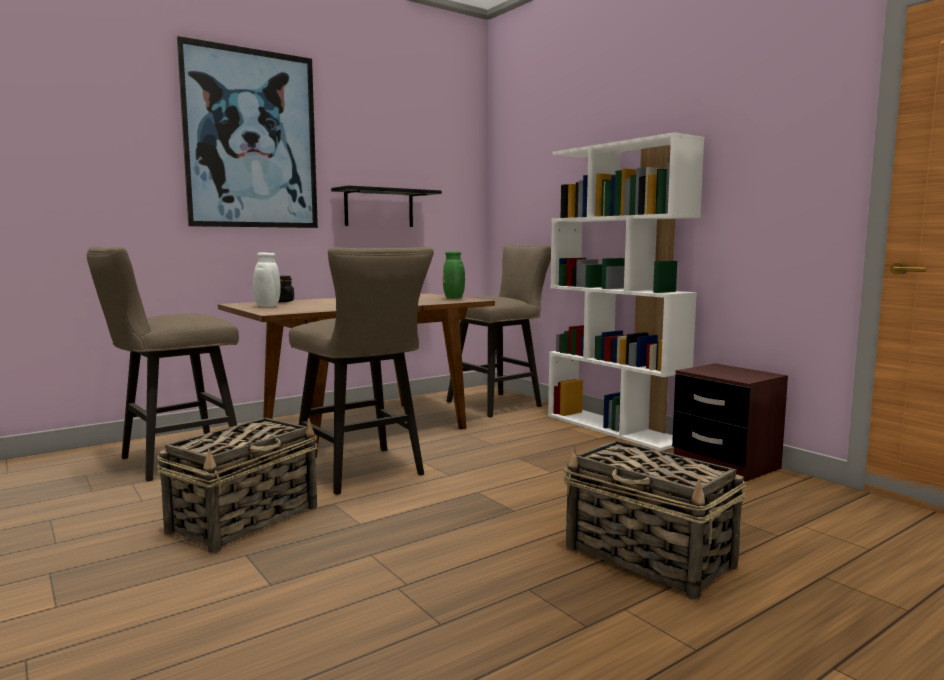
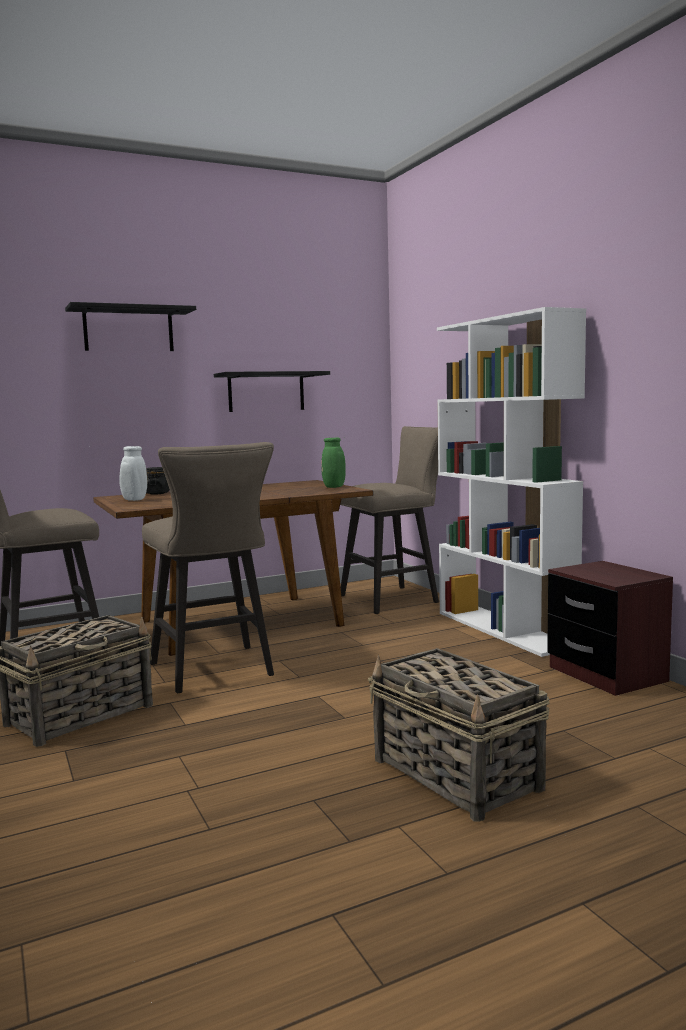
camera: 10 degrees right, 0 degrees up
(251, 139) = (128, 330): picture -> black shelf

